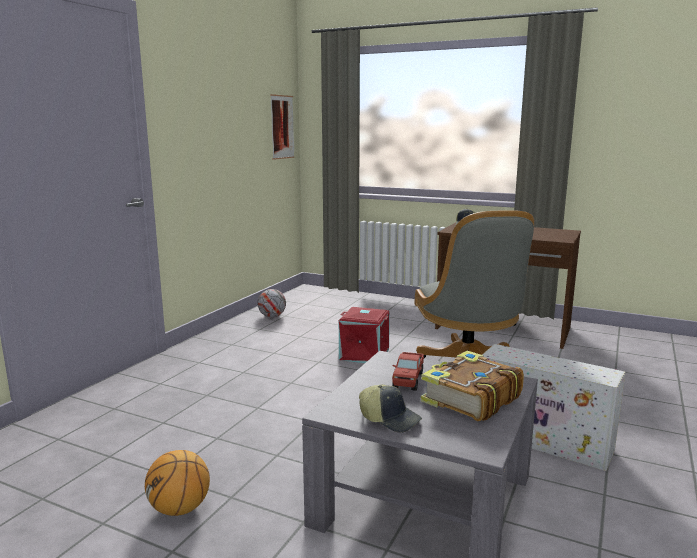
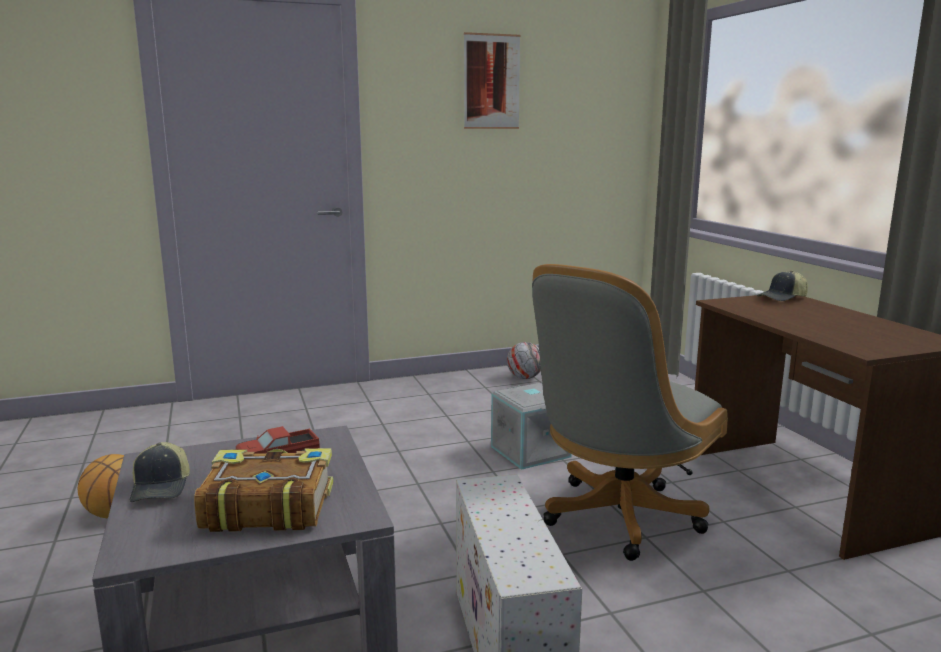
camera: 45 degrees right, 0 degrees up
(282, 127) = (609, 130): picture -> picture (491, 82)
(365, 354) = (532, 451): red storage box -> grey storage box

